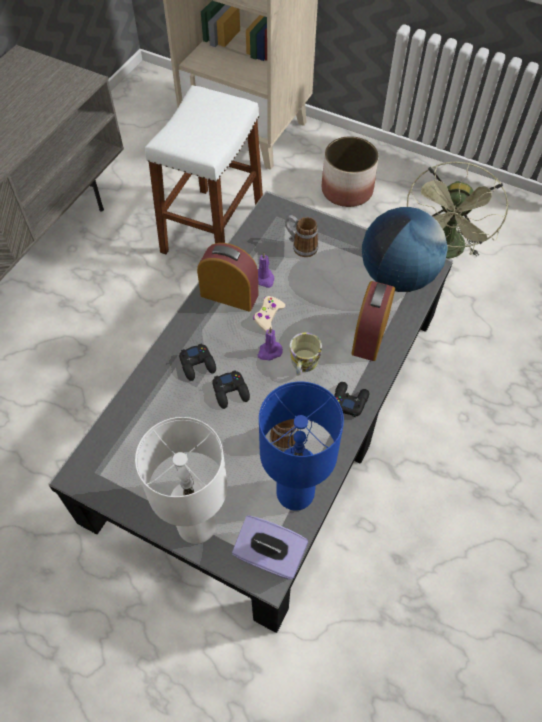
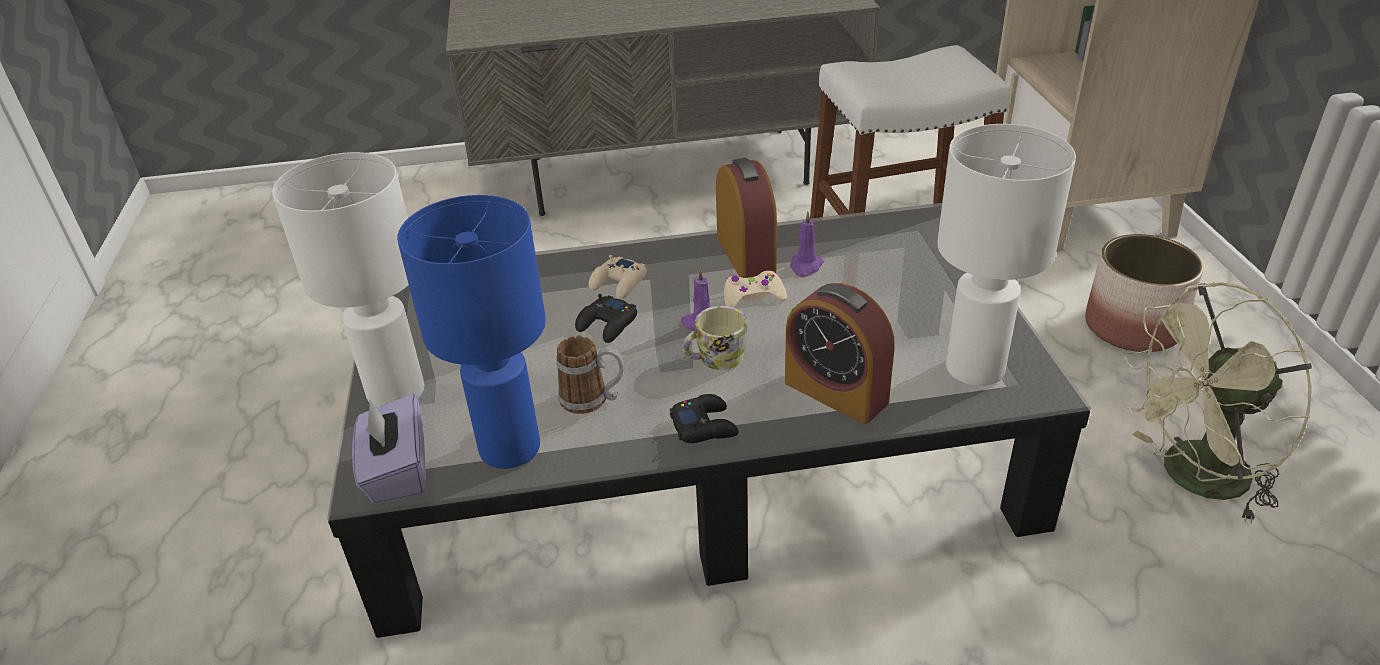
camera: 55 degrees right, 20 degrees down
(198, 364) = (619, 284): black game controller -> beige game controller
(300, 246) = (897, 266): mug -> none
(370, 335) = (836, 392): alarm clock -> alarm clock turned 120 degrees counterclockwise
(397, 276) = (974, 368): globe -> white table lamp

